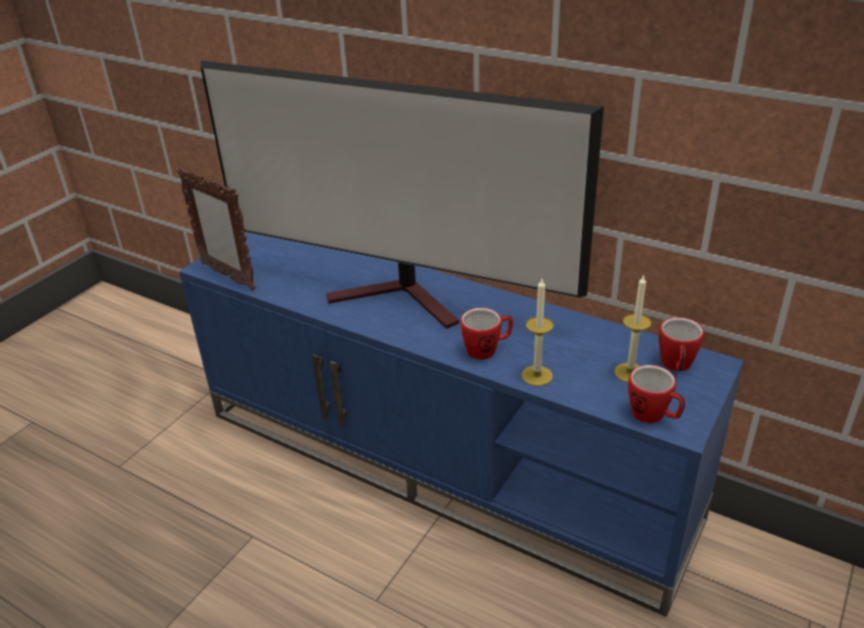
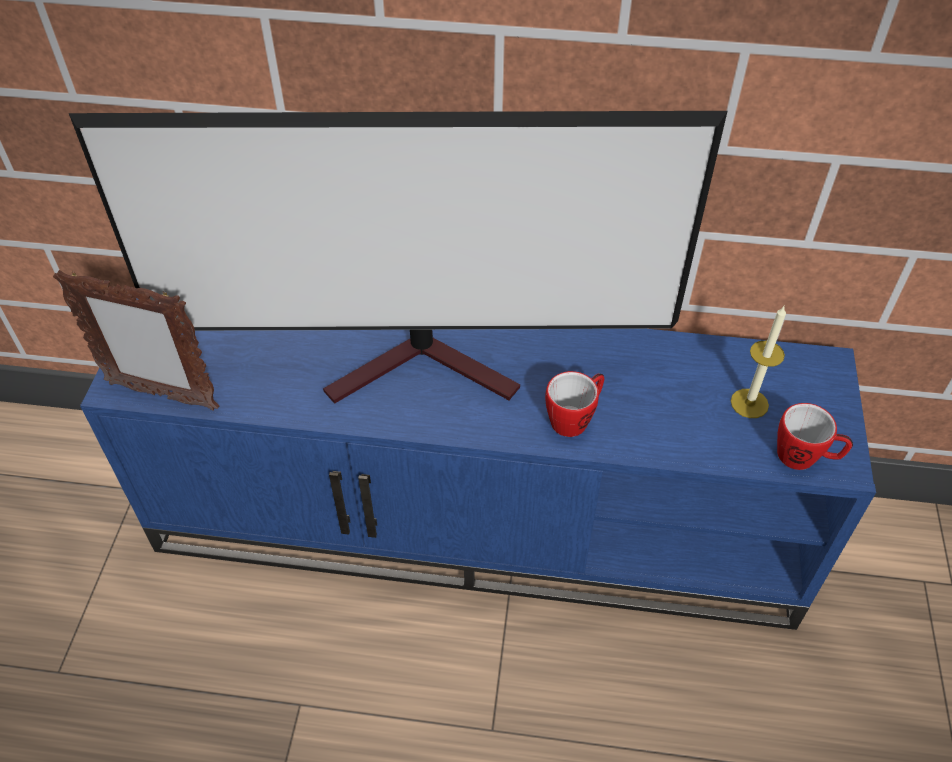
camera: 25 degrees left, 15 degrees up
(537, 375) = (652, 440): candle -> none
(676, 366) = (792, 379): mug -> none

